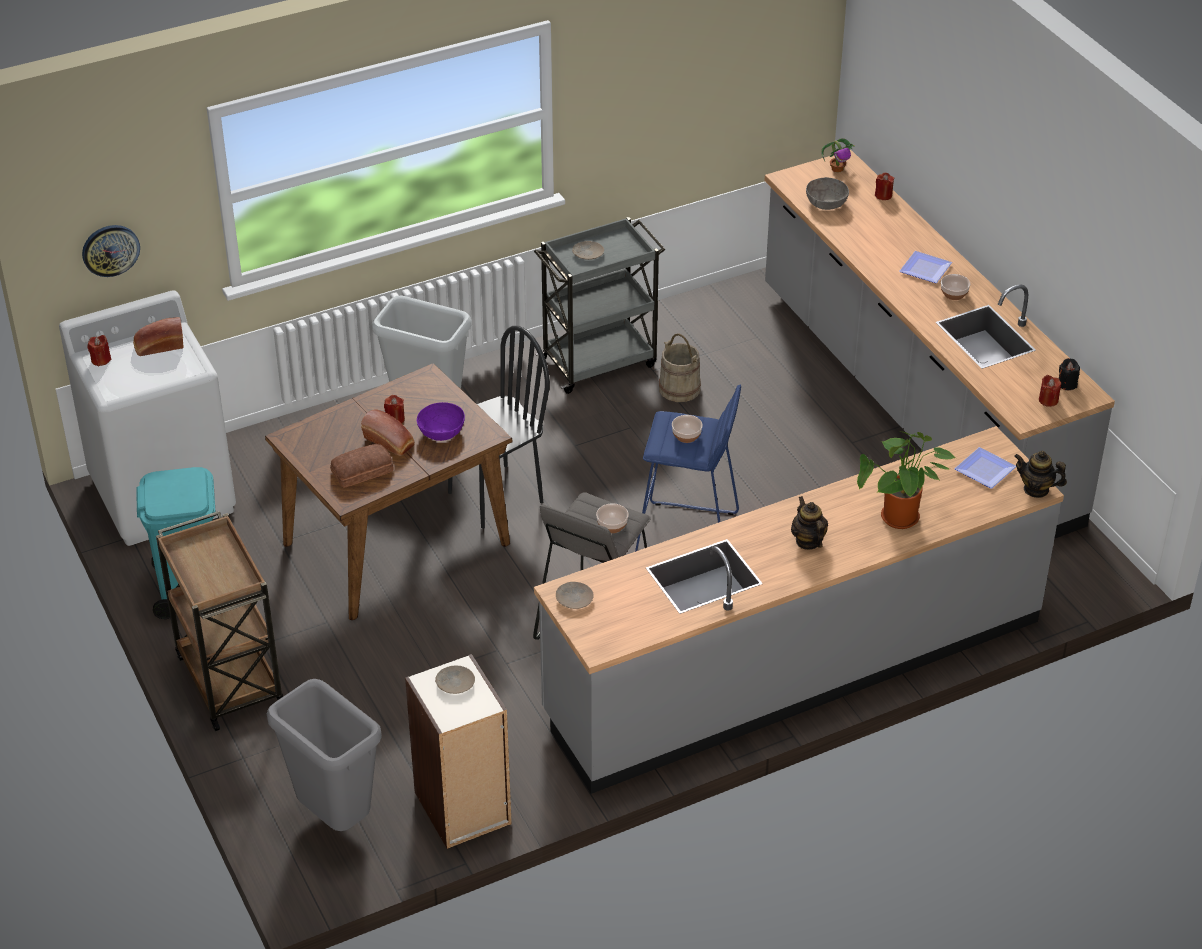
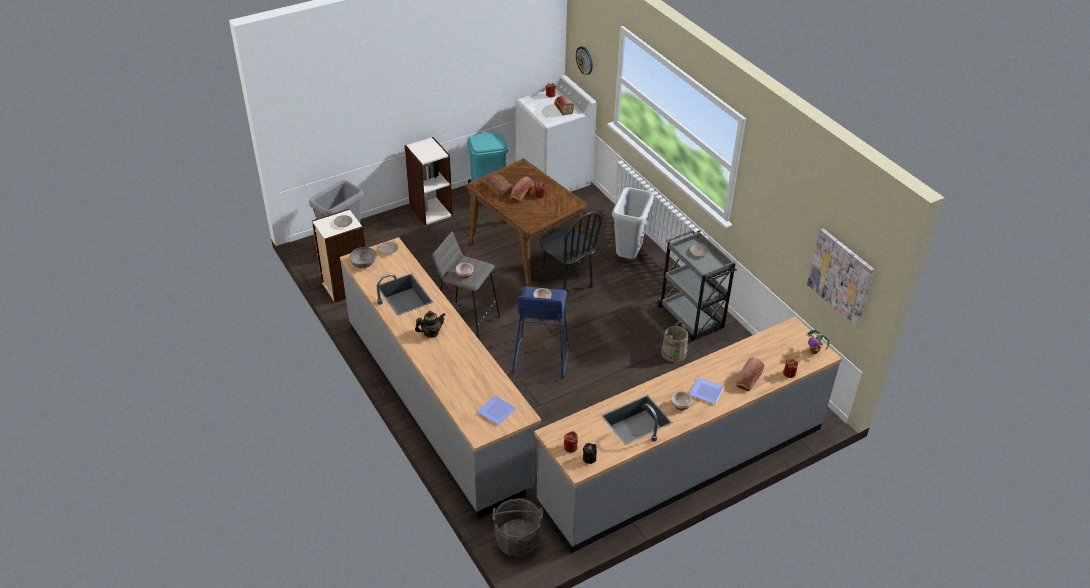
camera: 85 degrees right, 0 degrees up
(229, 679) = (430, 210): brown cart -> bookcase
(441, 431) = (531, 210): purple bowl -> none
(775, 75) = (841, 276): none -> picture
(826, 203) = (770, 345): grey bowl -> grey bowl (363, 263)
(900, 231) = (748, 380): none -> bread
(900, 521) = (448, 371): potted plant -> none
(1036, 489) = (479, 435): teapot -> none
(1074, 580) = (517, 541): none -> grey bucket

